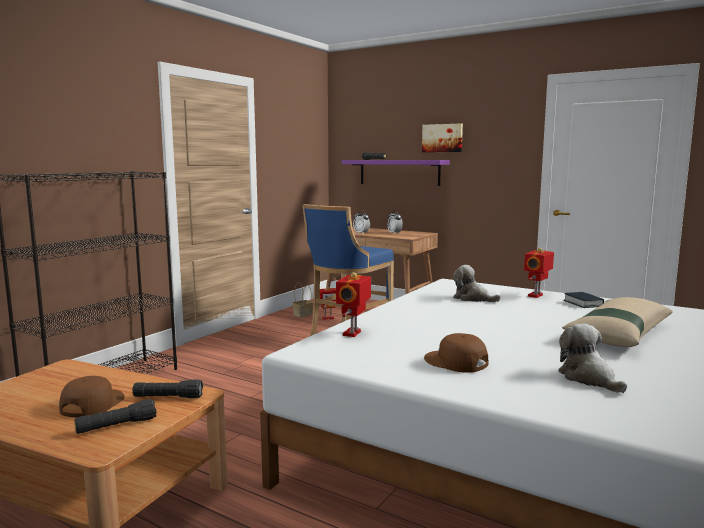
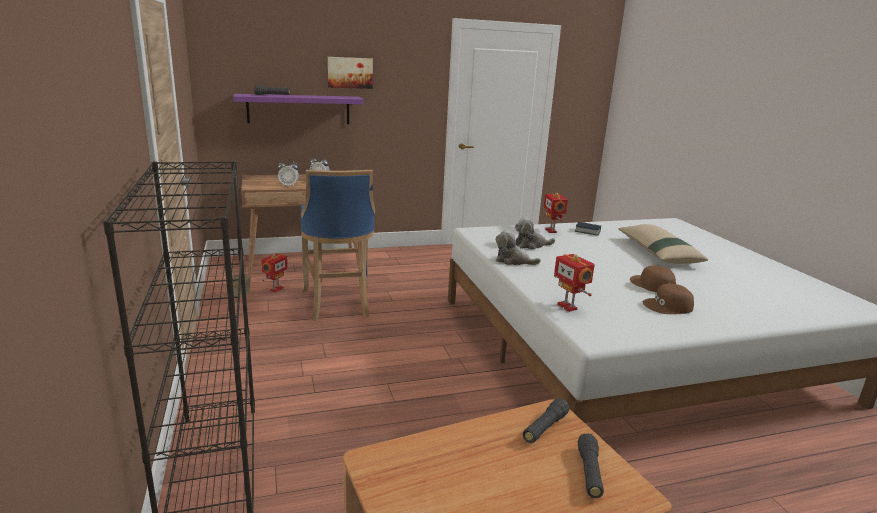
camera: 50 degrees left, 10 degrees up
(91, 404) = (518, 472): brown cap -> brown cap (651, 284)
(589, 378) = (727, 292): plush toy -> plush toy (513, 261)

